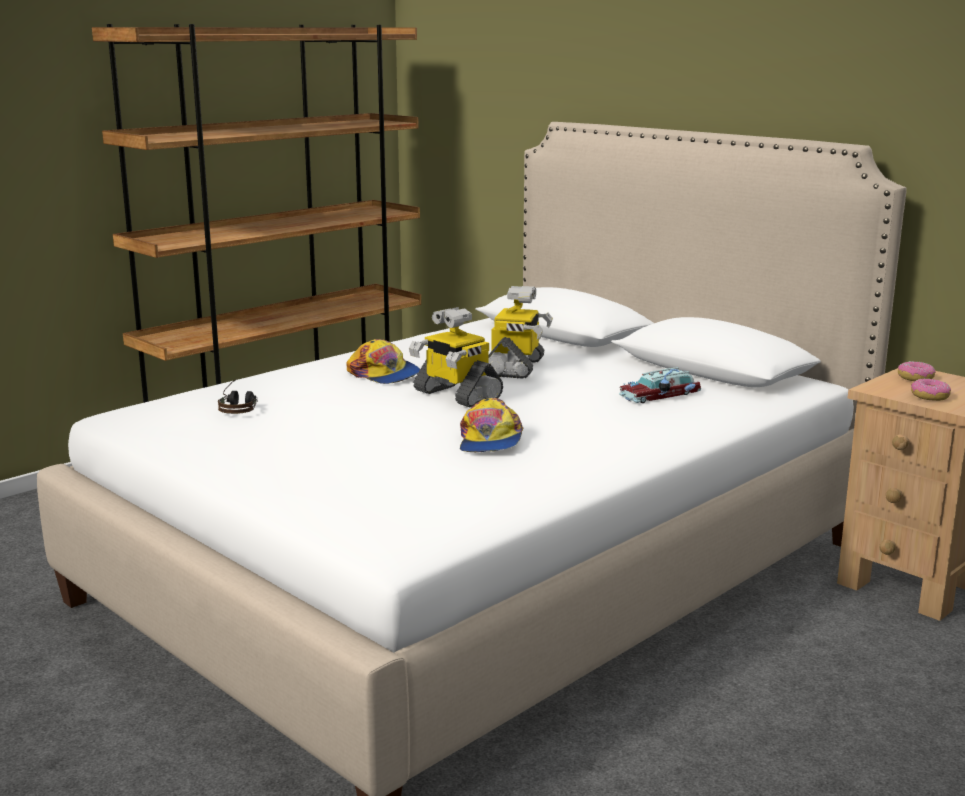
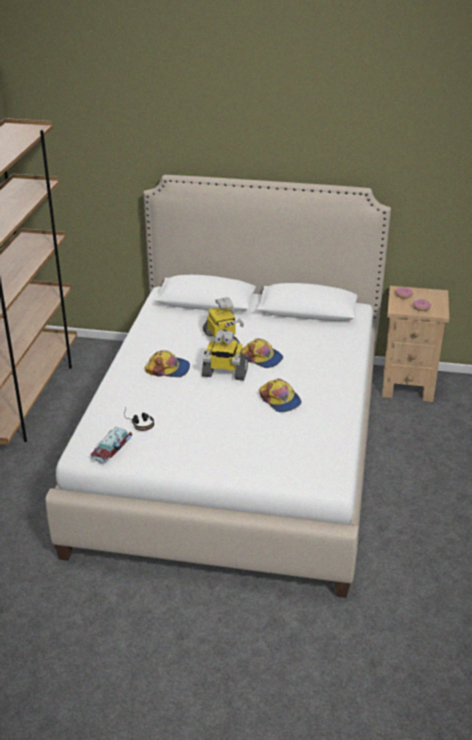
camera: 35 degrees left, 15 degrees up
(545, 395) = (262, 358): none -> cap
(662, 395) = (309, 339): toy car -> toy car (113, 448)

